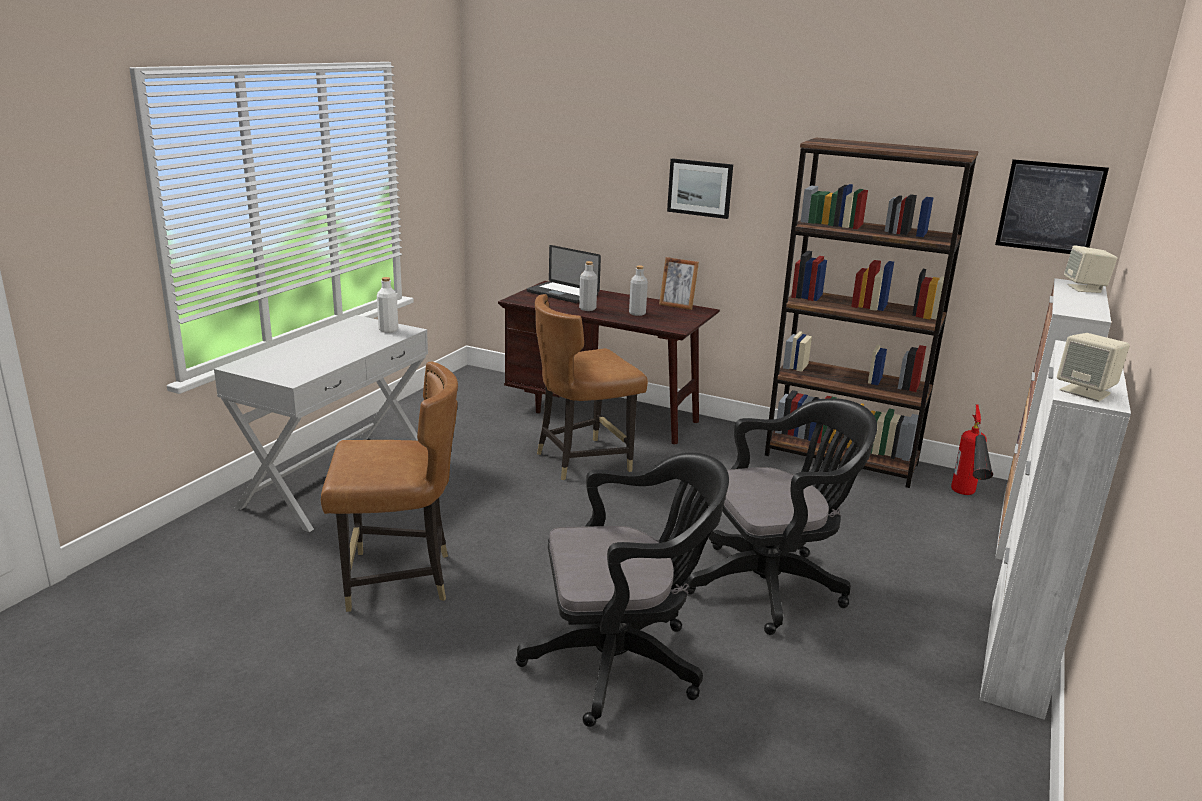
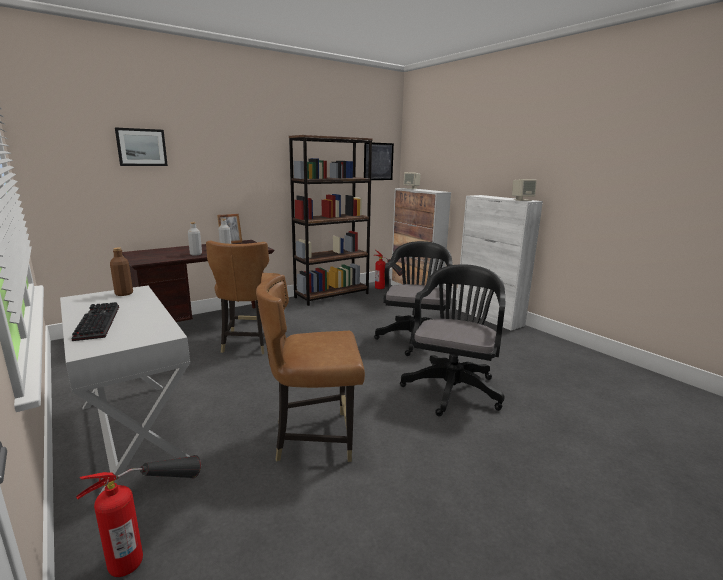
camera: 60 degrees left, 5 degrees down
(201, 553) = (155, 543): none -> fire extinguisher
(302, 347) = (96, 322): none -> keyboard
(388, 330) = (124, 294): white bottle -> brown bottle
(398, 579) = (314, 437): brown chair -> brown chair turned 120 degrees counterclockwise
(562, 293) = (157, 253): laptop -> none
(700, 188) = (227, 170): picture -> picture (141, 147)

